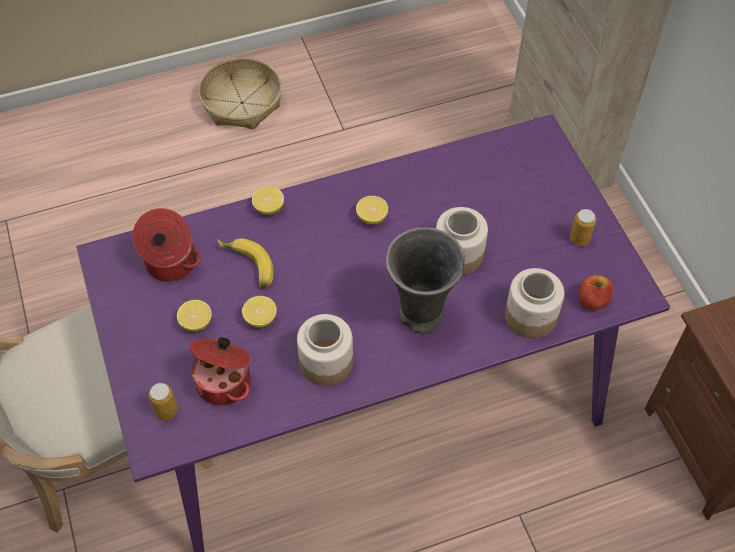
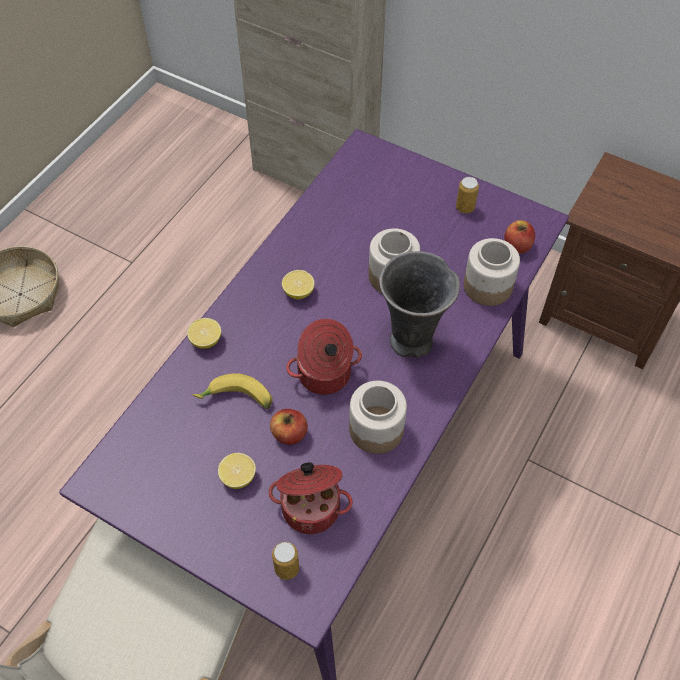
camera: 40 degrees left, 0 degrees up
(170, 264) = (165, 445): cooking pot -> cooking pot (324, 375)
(260, 318) = (289, 434): lemon -> apple

